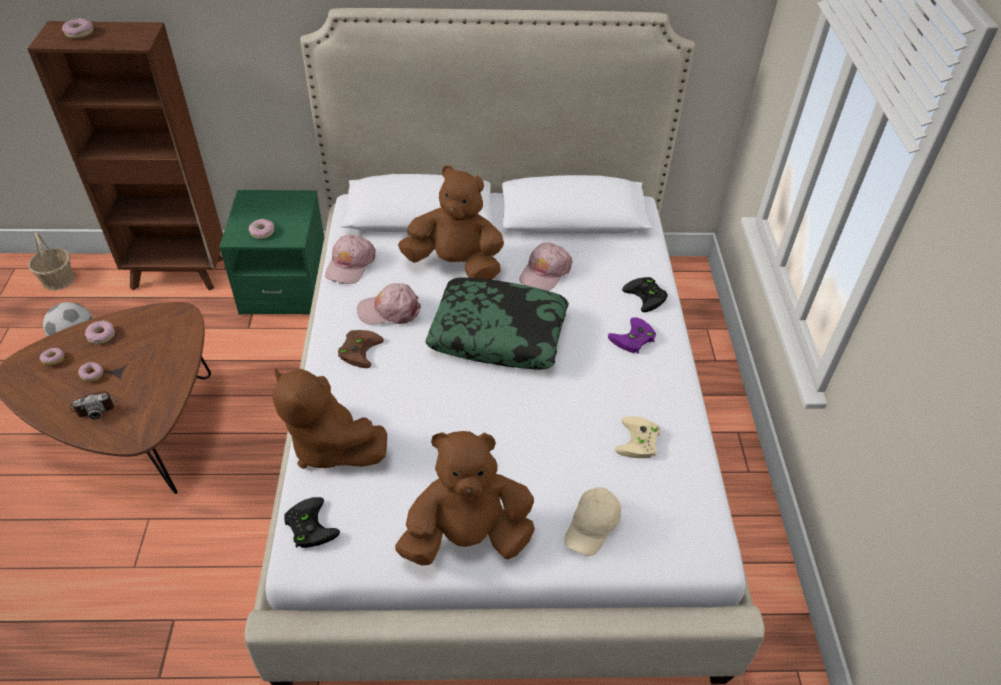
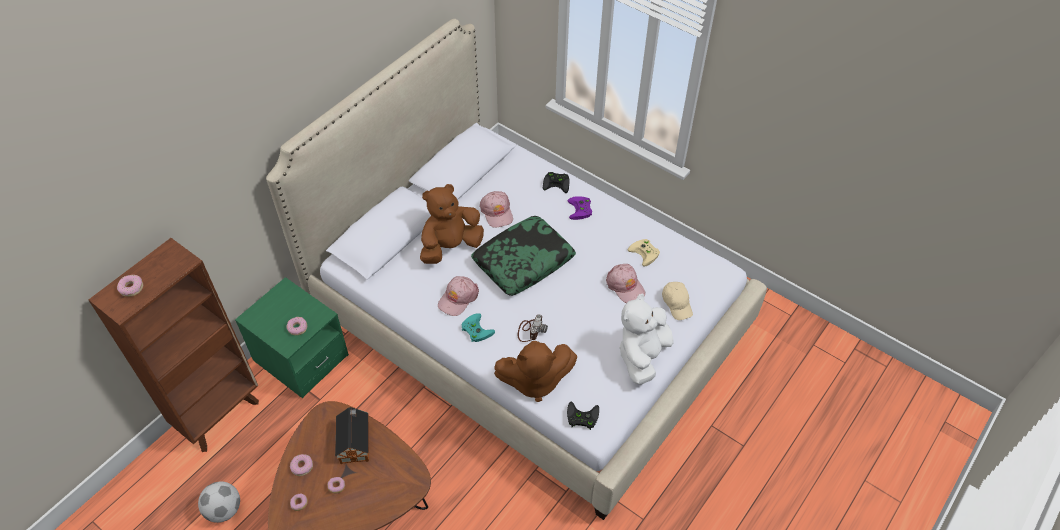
camera: 50 degrees left, 5 degrees up
(58, 279) = (140, 495): basket -> none
(95, 406) = (367, 496): camera -> camera (530, 330)
(160, 356) = (355, 441): none -> toy house
(350, 264) = (399, 295): pink cap -> pink cap (625, 286)
(359, 349) = (475, 329): brown game controller -> turquoise game controller
(467, 537) = (642, 356): brown plush toy -> white plush toy

